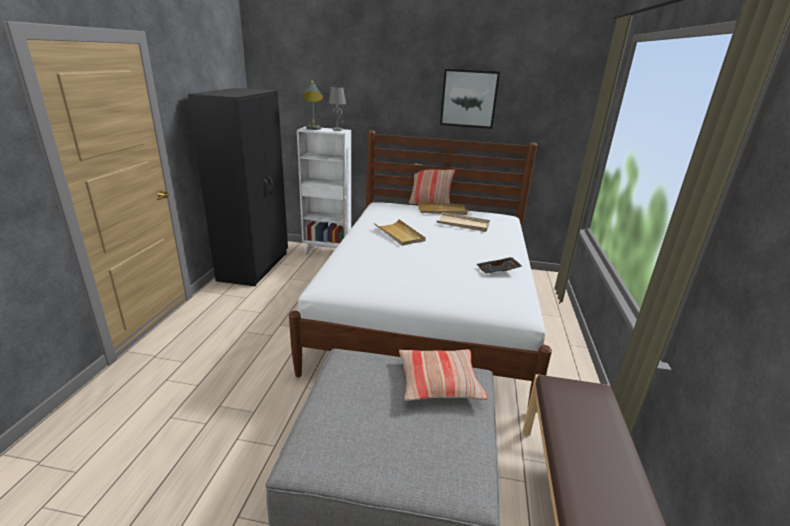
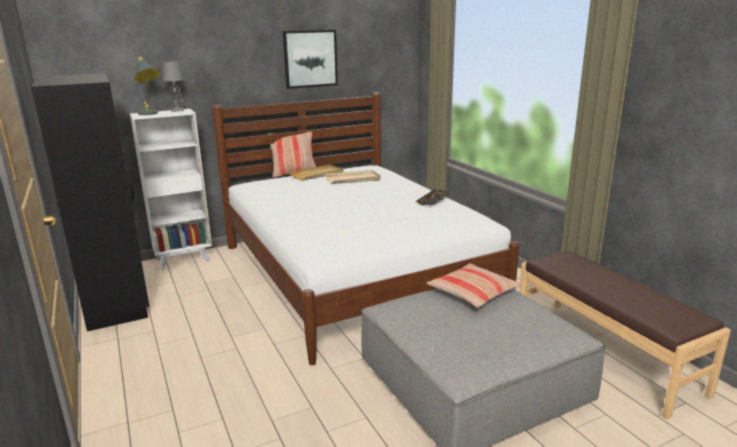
camera: 35 degrees left, 5 degrees down
(399, 234) = (316, 200): beige tray -> none

